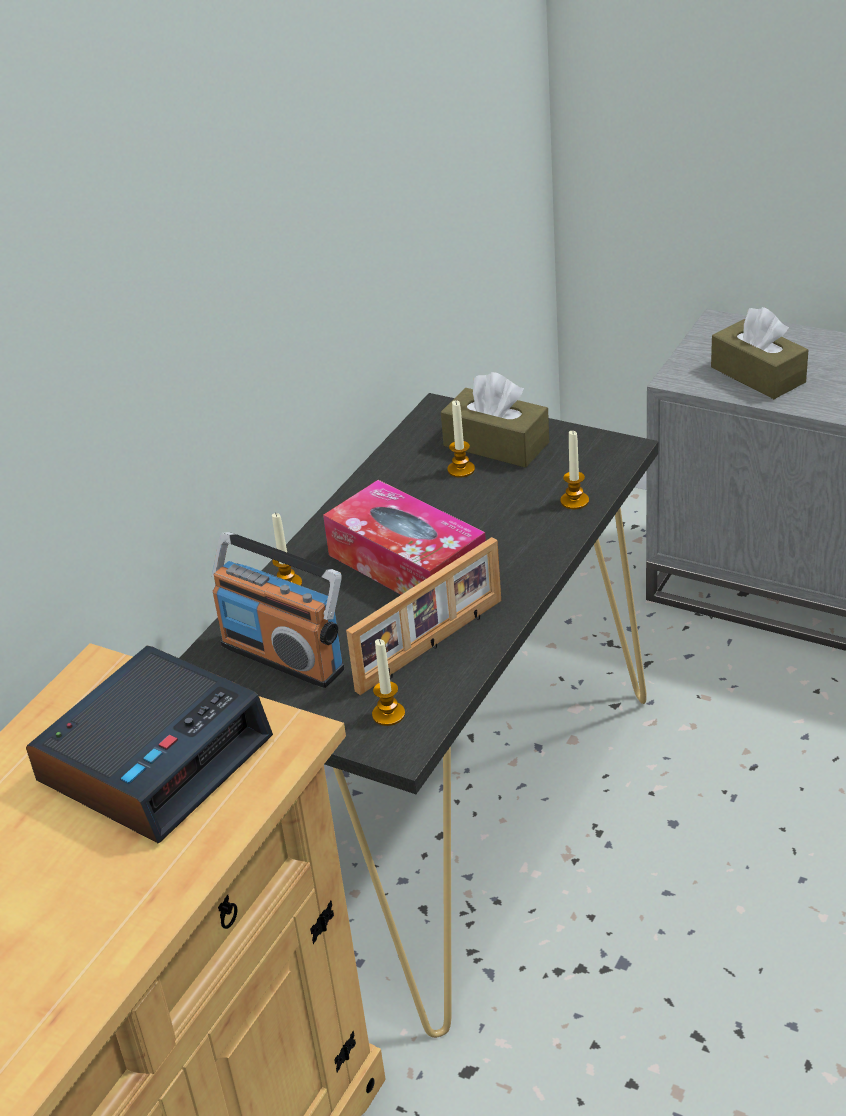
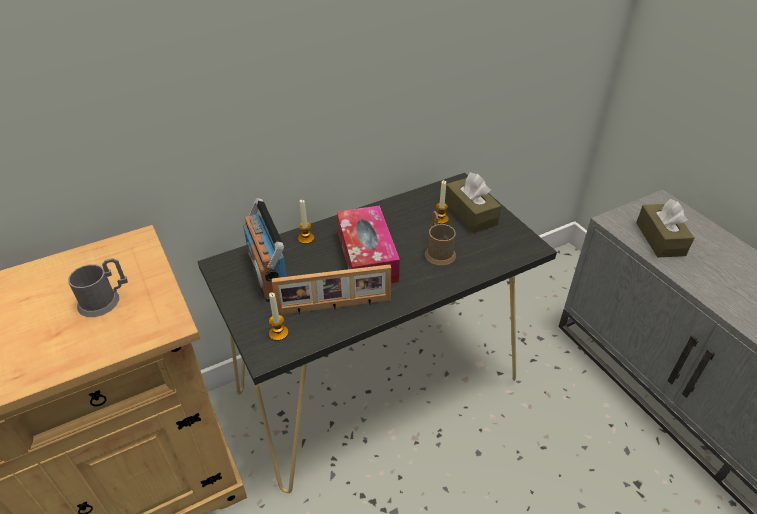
camera: 30 degrees right, 5 degrees up
(155, 758) = (105, 300): alarm clock -> grey mug
(501, 511) = (438, 251): none -> brown mug
(574, 501) = (480, 264): candle -> none

